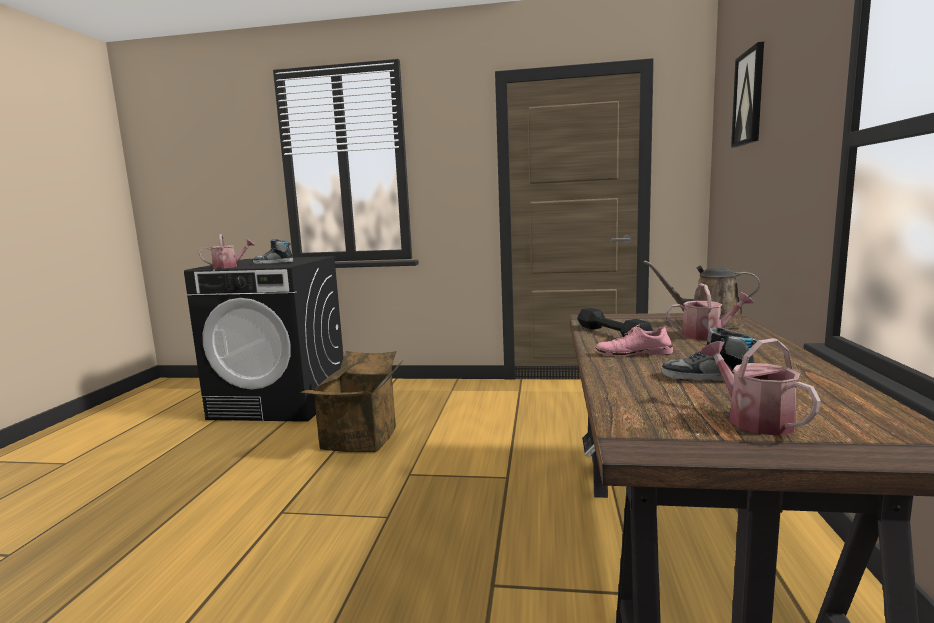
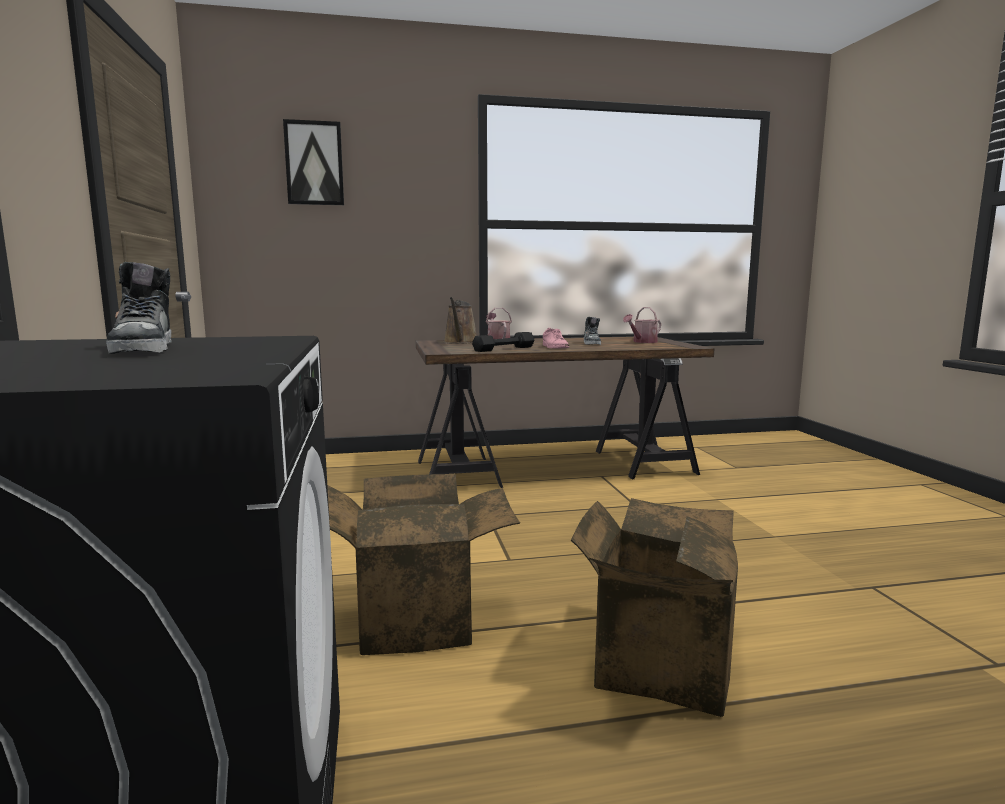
camera: 110 degrees left, 0 degrees up
(229, 266) = (225, 360): watering can -> none
(233, 498) = (656, 664): none -> cardboard box

